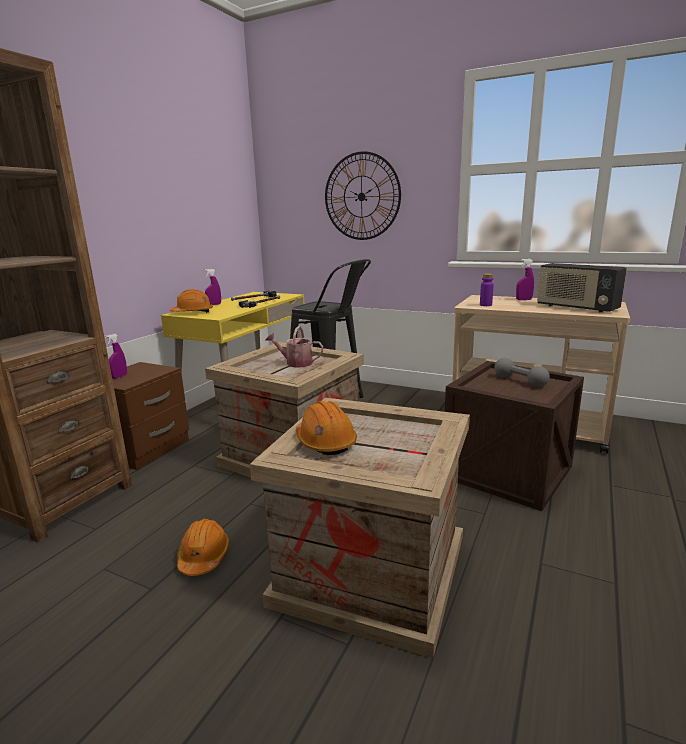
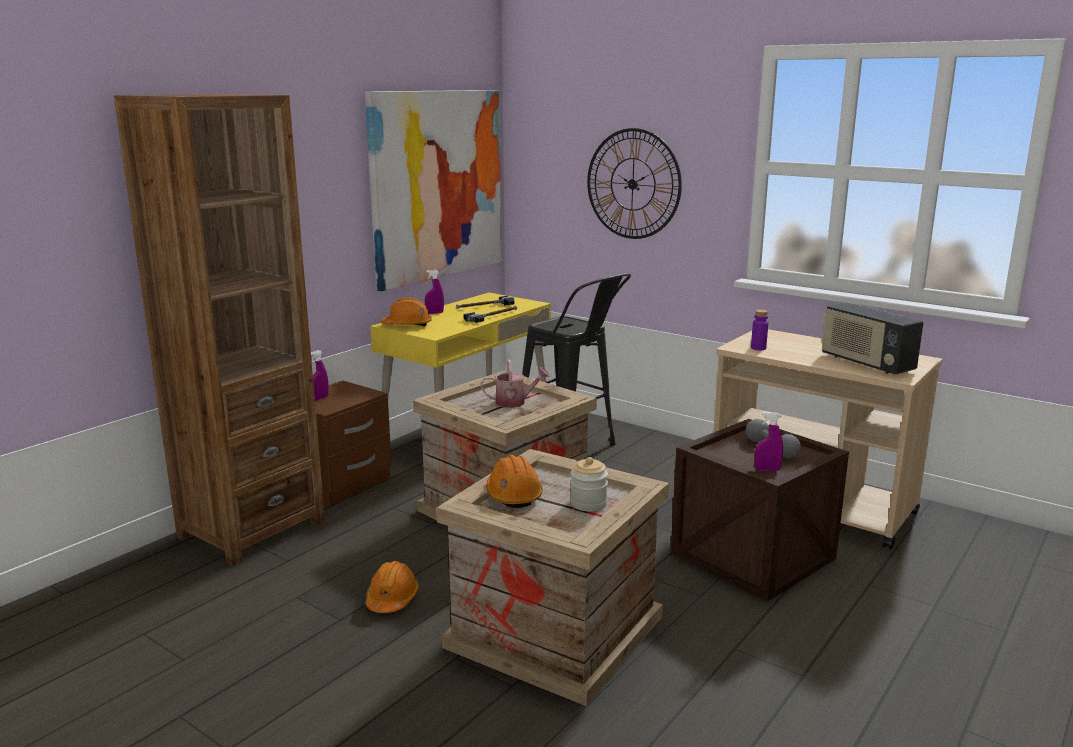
camera: 10 degrees right, 0 degrees up
(207, 203) = (437, 185): none -> picture
(295, 363) = (515, 402): watering can -> watering can turned 150 degrees clockwise
(404, 442) = (588, 503): none -> jar
(523, 300) = (815, 343): purple spray bottle -> purple spray bottle (767, 470)

